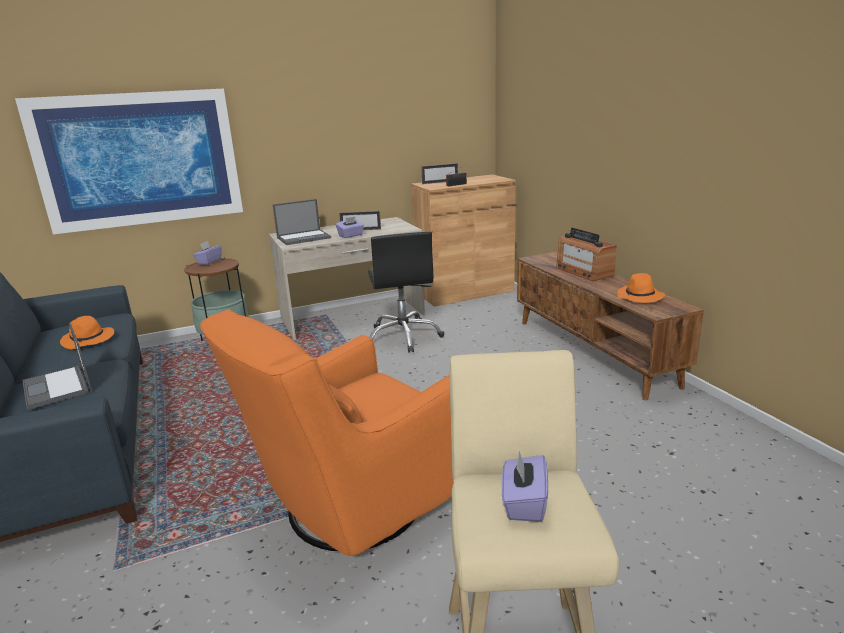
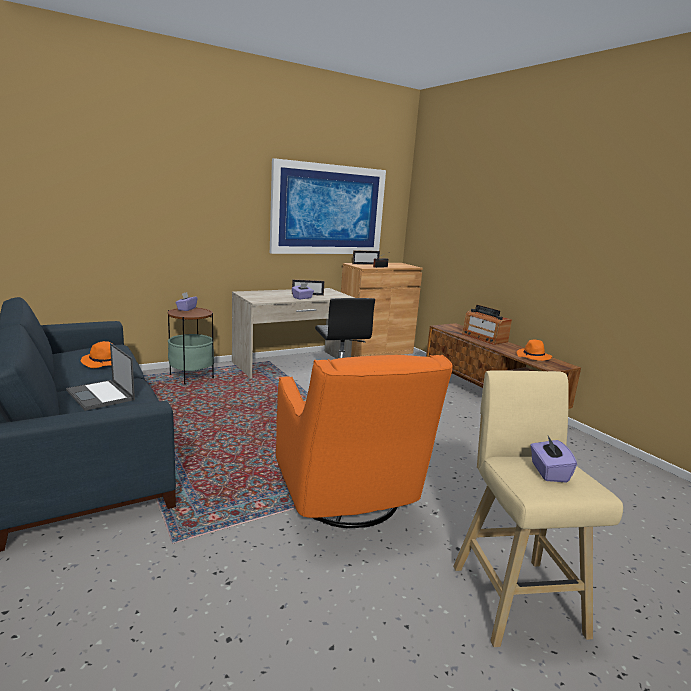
camera: 10 degrees left, 5 degrees down
(139, 159) = (139, 220): picture -> picture (328, 210)
(304, 237) = (264, 296): laptop -> none
(349, 507) = (348, 499): orange armchair -> orange armchair turned 60 degrees counterclockwise

